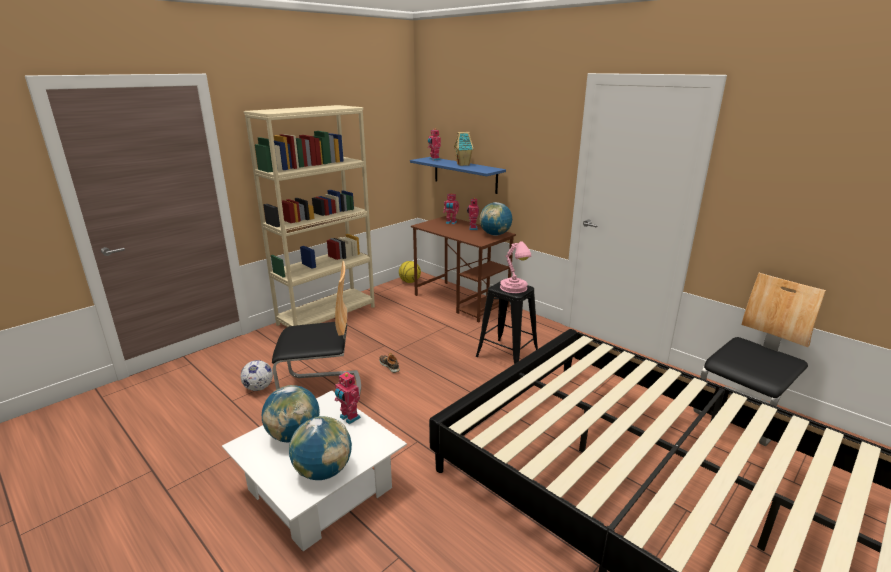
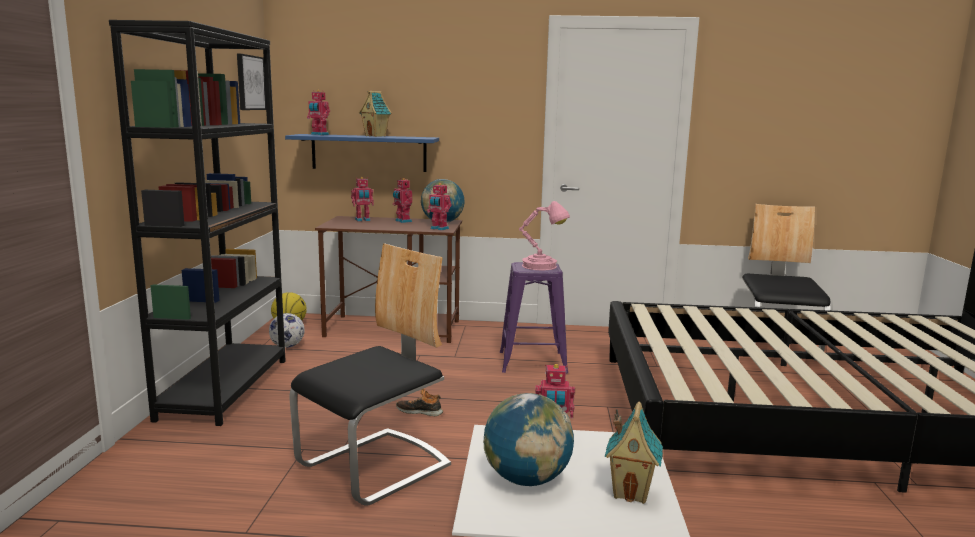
camera: 40 degrees left, 10 degrees down
(258, 388) = (266, 500): football -> football (287, 346)
(323, 471) = (631, 492): globe -> toy house
(327, 315) = (225, 388): beige bookcase -> black bookcase
(392, 124) = (249, 83): none -> picture
(479, 241) = (439, 229): none -> toy robot
(506, 355) = (532, 362): black stool -> purple stool

